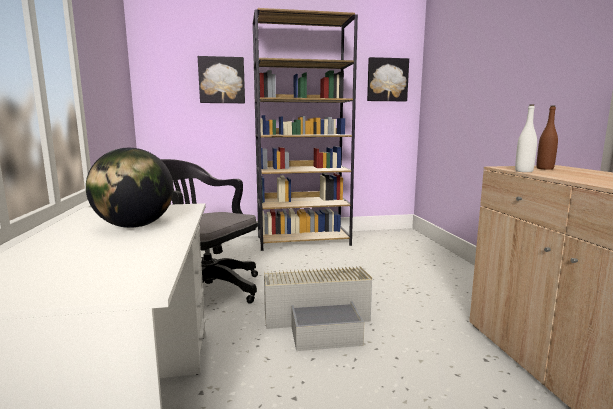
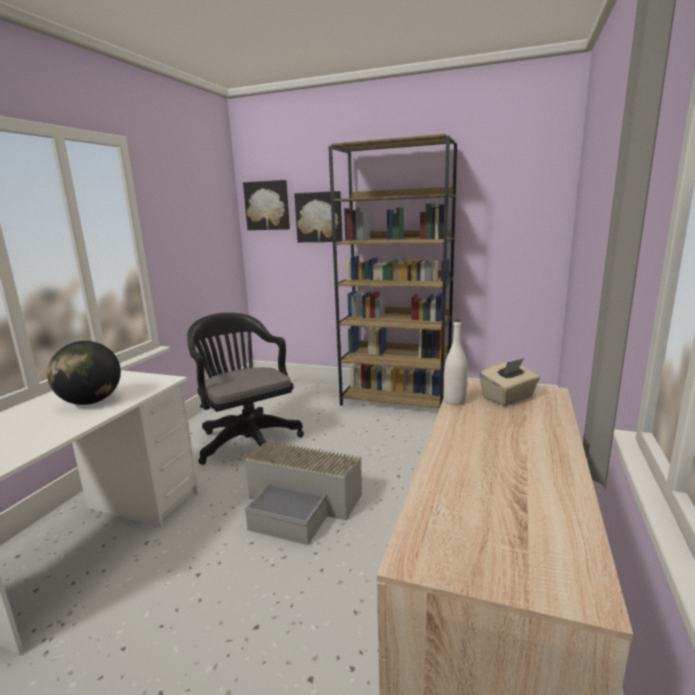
camera: 30 degrees right, 5 degrees up
(387, 80) = (520, 206): picture -> picture (267, 205)
(544, 168) = (508, 397): brown bottle -> beige tissue box

